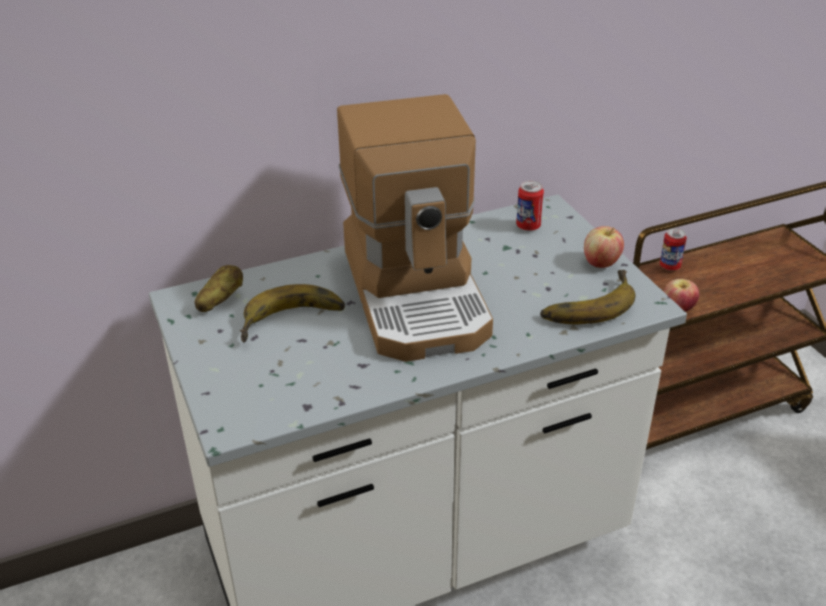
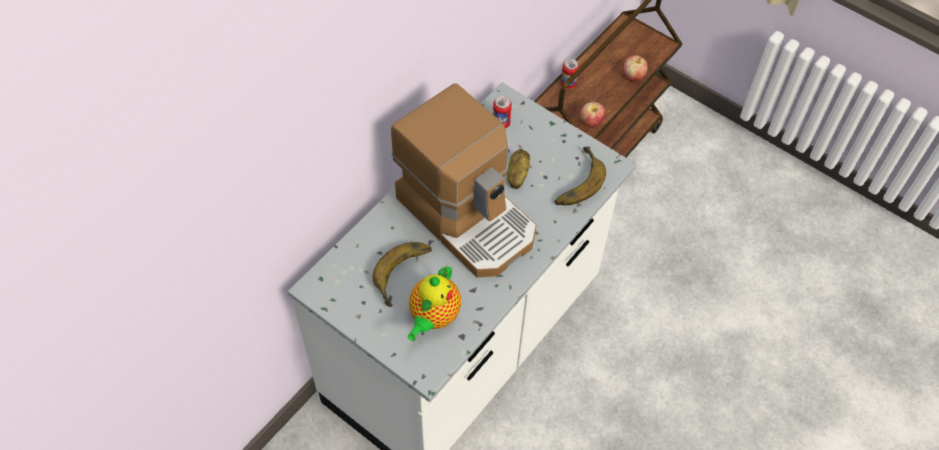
camera: 30 degrees left, 20 degrees up
(220, 301) = (344, 278): potato -> potato (517, 175)
(288, 374) = (433, 317): none -> teapot
(601, 263) = (565, 140): apple -> apple (633, 76)

